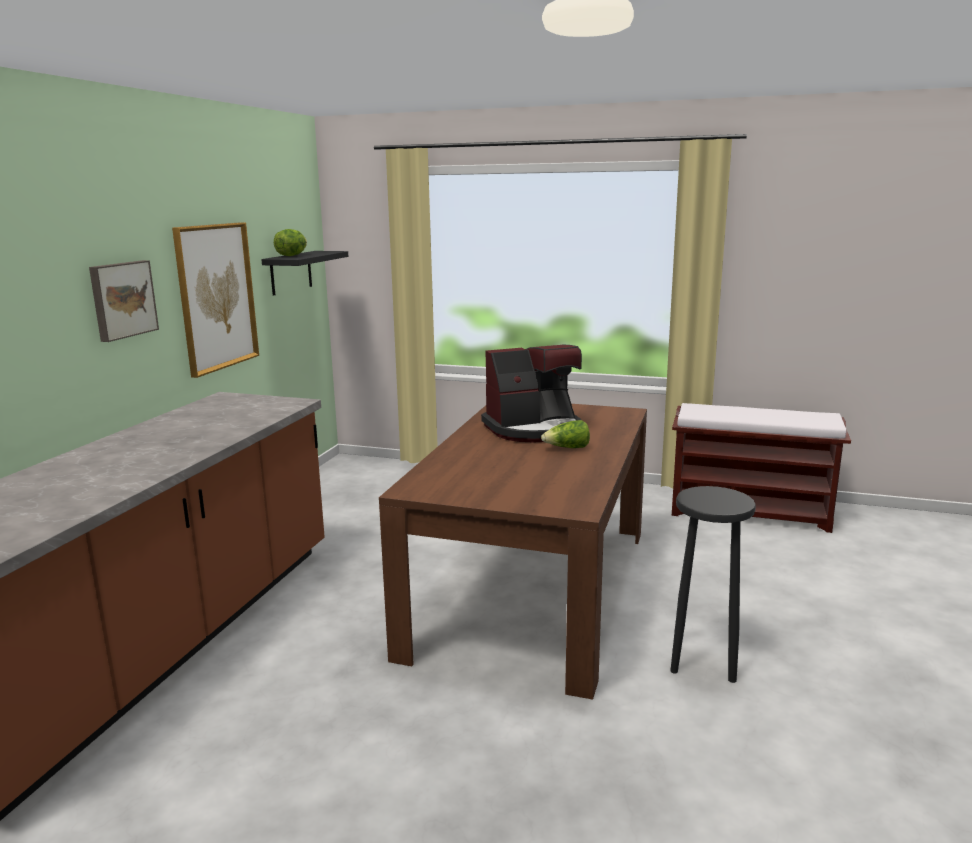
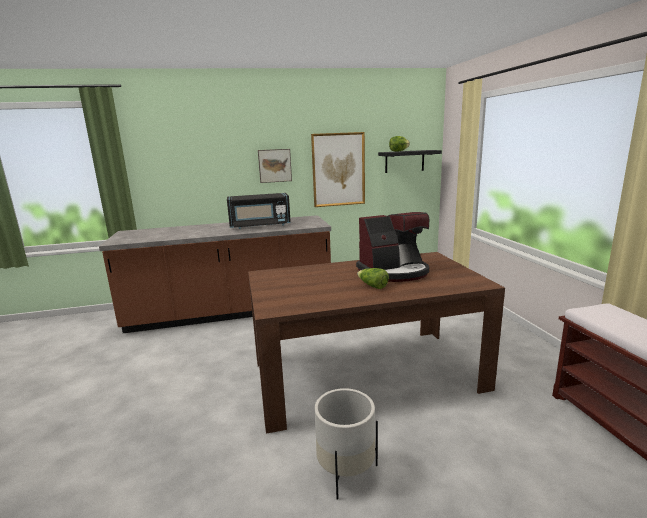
camera: 60 degrees right, 0 degrees up
(191, 431) = (260, 225): none -> black microwave
(534, 429) = (394, 272): coffee machine -> coffee machine turned 60 degrees counterclockwise
(703, 660) = (346, 472): black stool -> white planter

